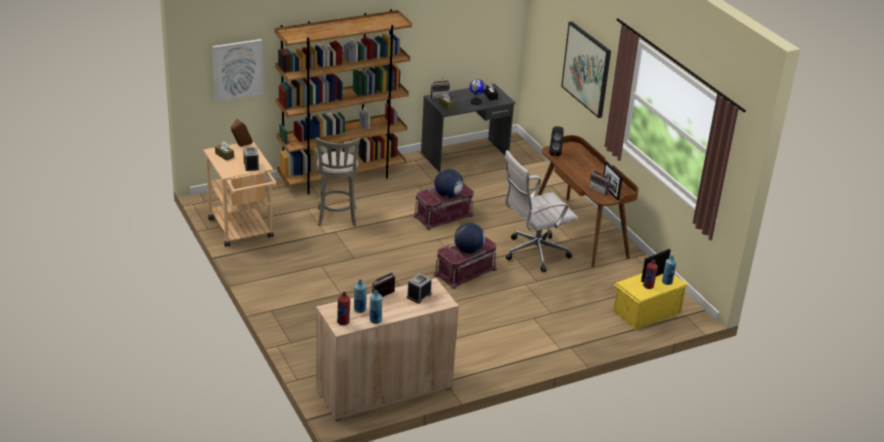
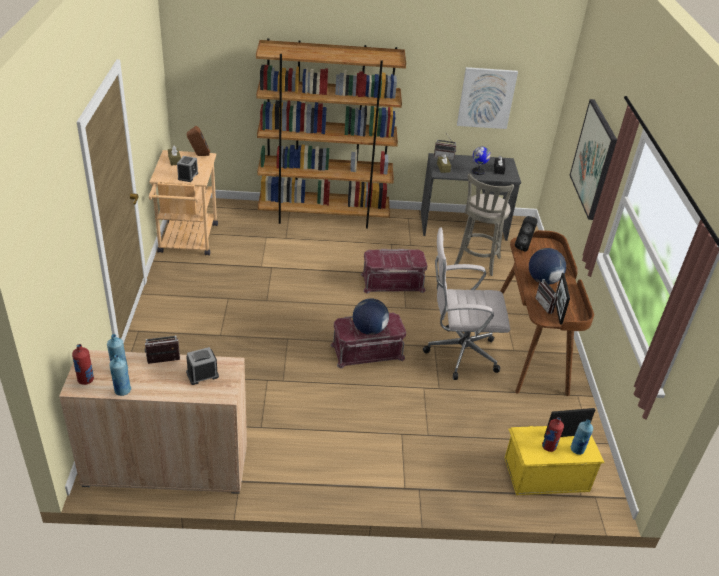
camera: 25 degrees right, 5 degrees up
(237, 69) = (222, 78): picture -> picture (486, 98)
(336, 218) = (285, 254): grey stool -> grey stool (476, 263)
(447, 195) = (396, 262): globe -> globe (543, 280)

